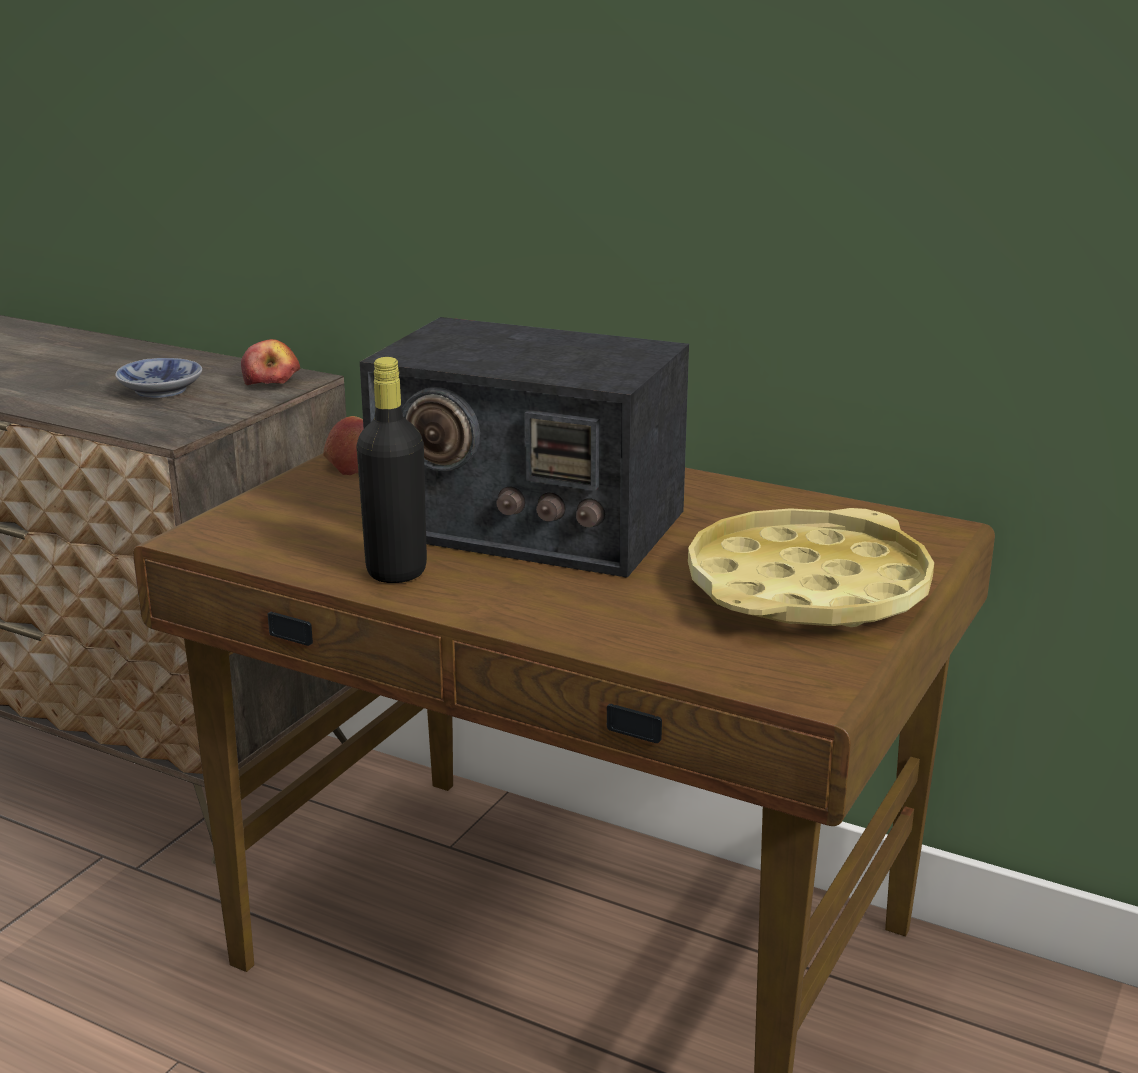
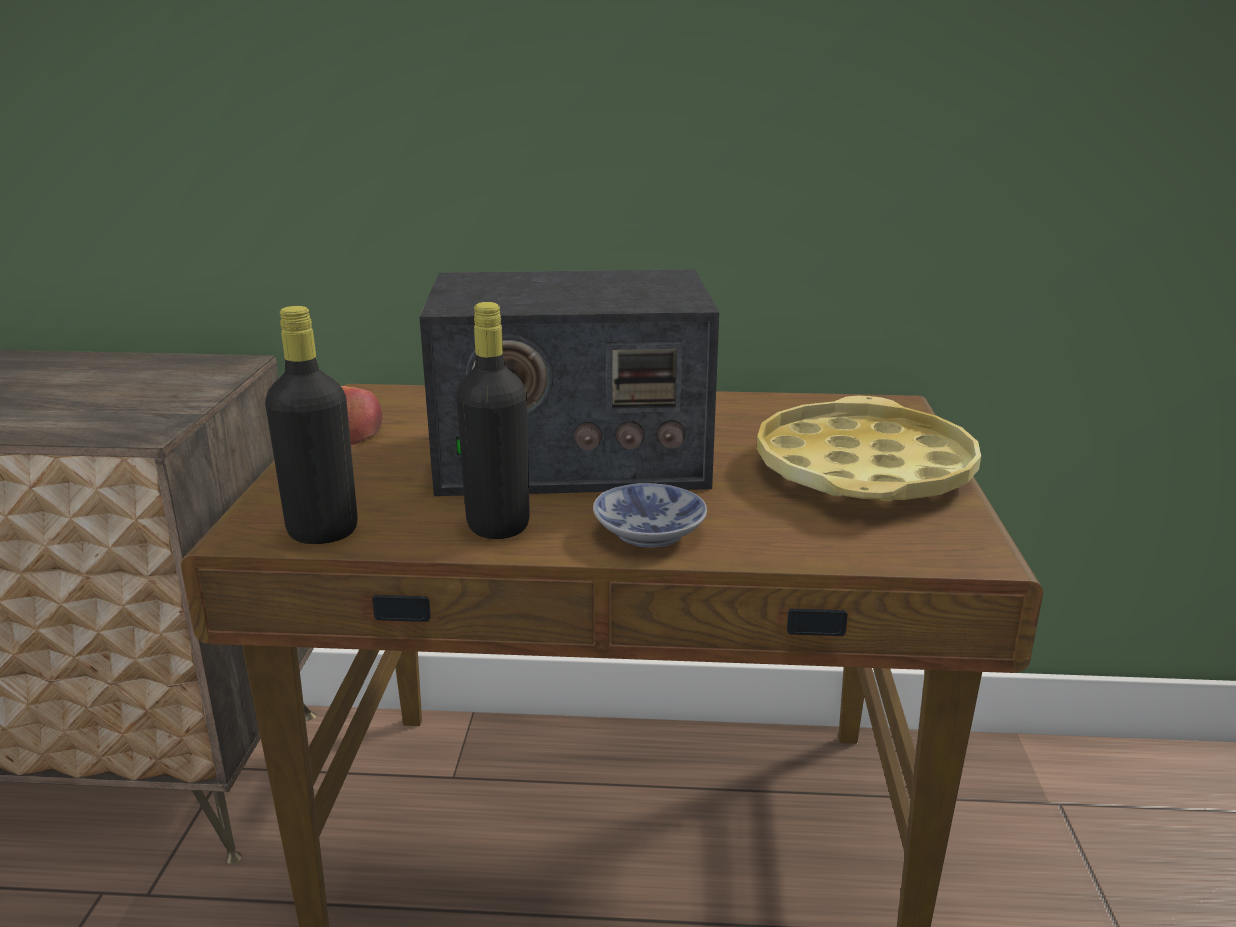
camera: 25 degrees left, 0 degrees up
(158, 390) = (87, 394): bowl -> bowl (645, 532)
(251, 547) = (323, 532): none -> black bottle
(272, 382) = (207, 370): apple -> none

